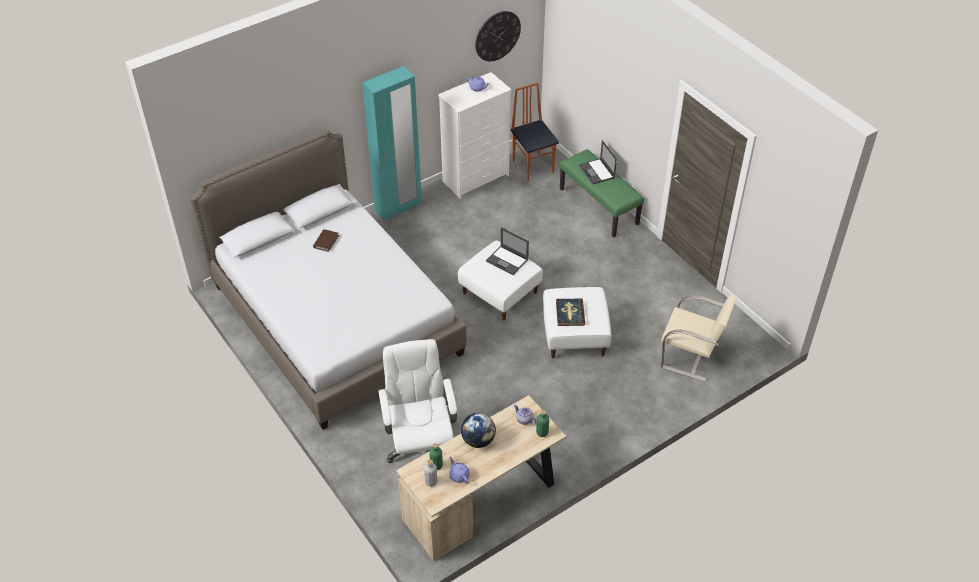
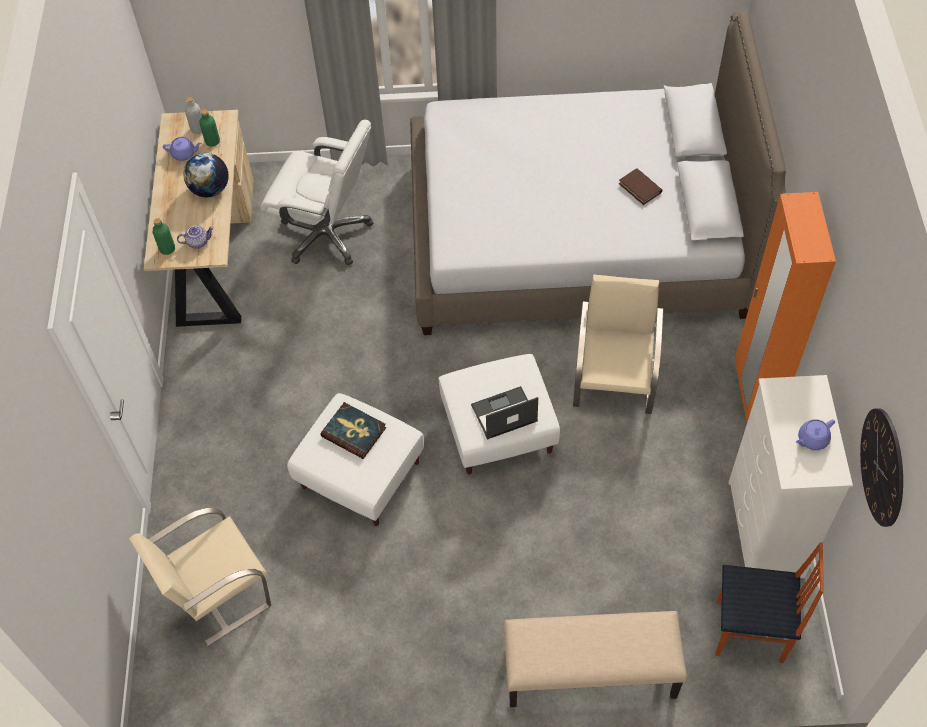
camera: 125 degrees right, 10 degrees up
(398, 207) = (754, 394): turquoise wardrobe -> orange wardrobe
(432, 261) = (614, 382): none -> beige chair
(597, 172) = (609, 645): laptop -> none
(599, 206) = (589, 673): green bench -> beige bench

